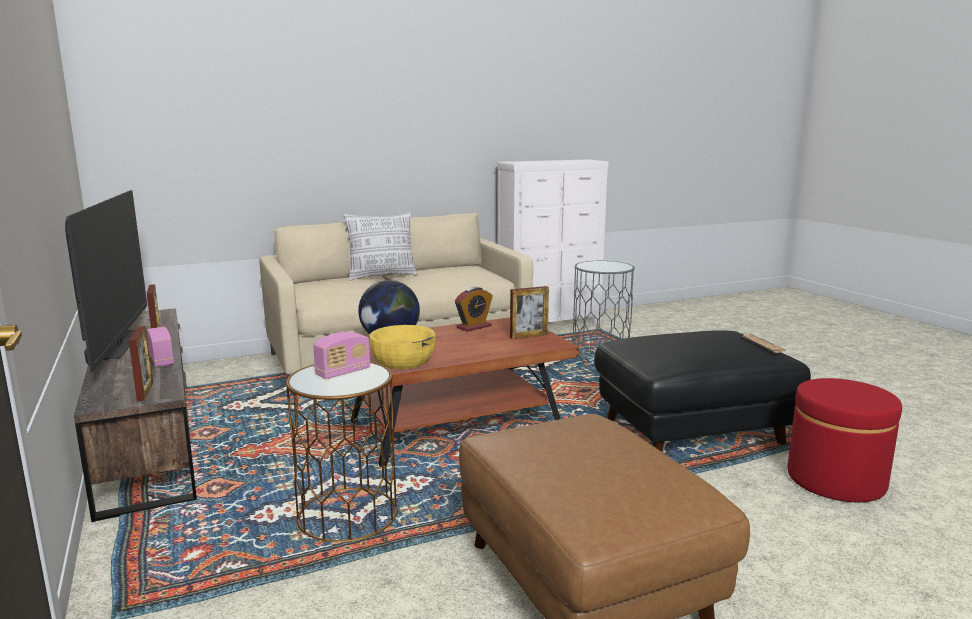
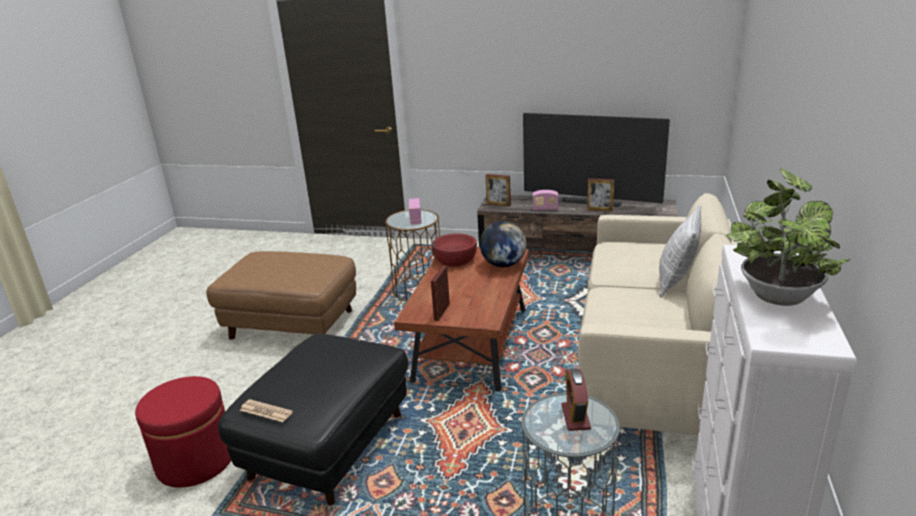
camera: 130 degrees right, 10 degrees up
(403, 361) = (455, 259): yellow bowl -> red bowl
(474, 327) = (493, 299): alarm clock -> alarm clock (575, 417)
(556, 161) = (777, 294): none -> potted plant

